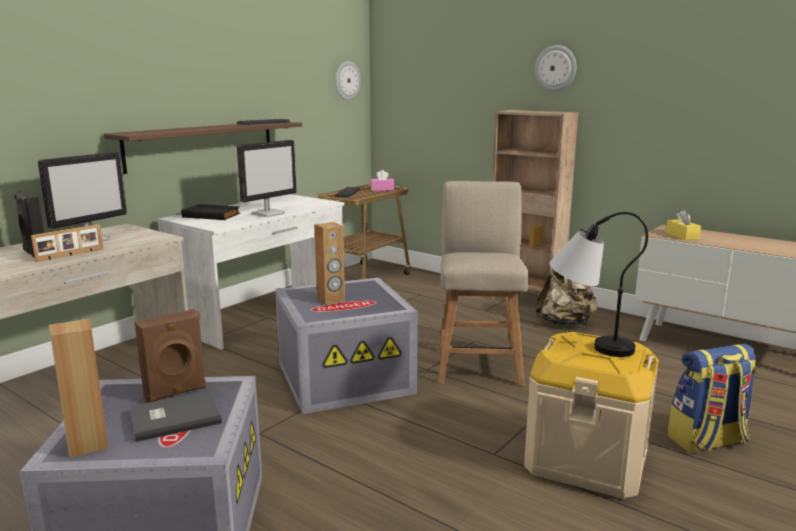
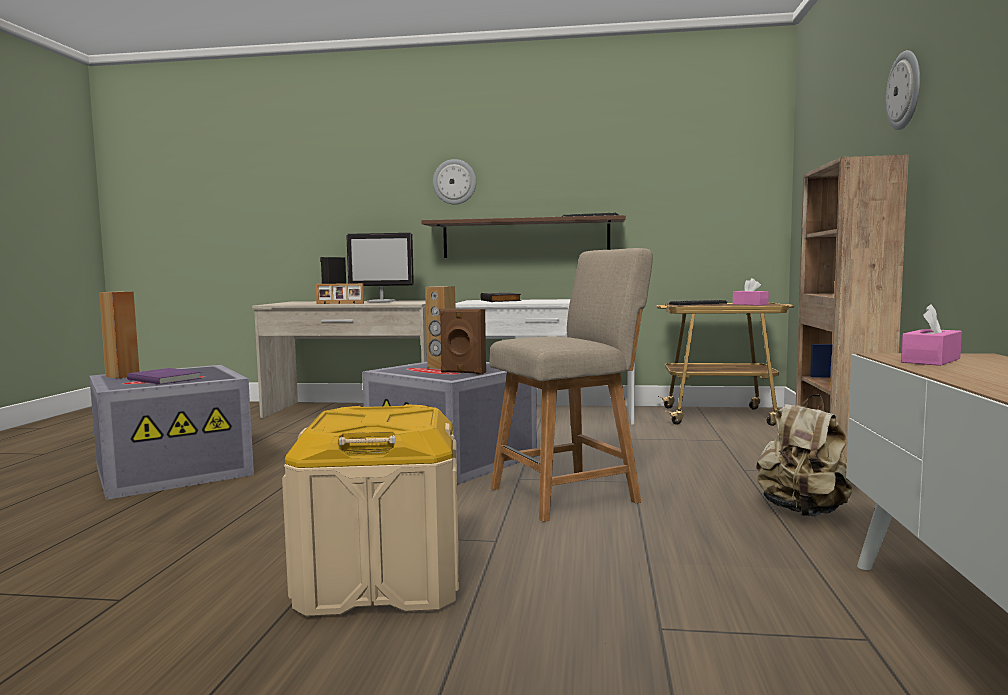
camera: 60 degrees right, 10 degrees down
(174, 417) = (165, 378): grey book -> purple book
(176, 393) = (205, 374): brown speaker -> brown speaker (462, 372)
(268, 213) = (536, 302): monitor -> none
(347, 80) = (744, 171): wall clock -> wall clock (454, 182)
(586, 344) = (394, 413): table lamp -> none
(682, 236) = (931, 360): yellow tissue box -> pink tissue box
(707, 441) = (521, 656): backpack -> none

